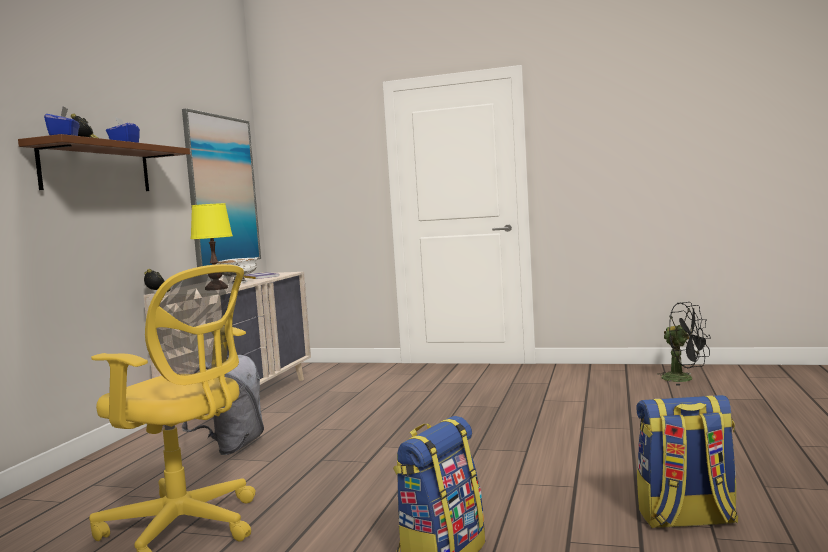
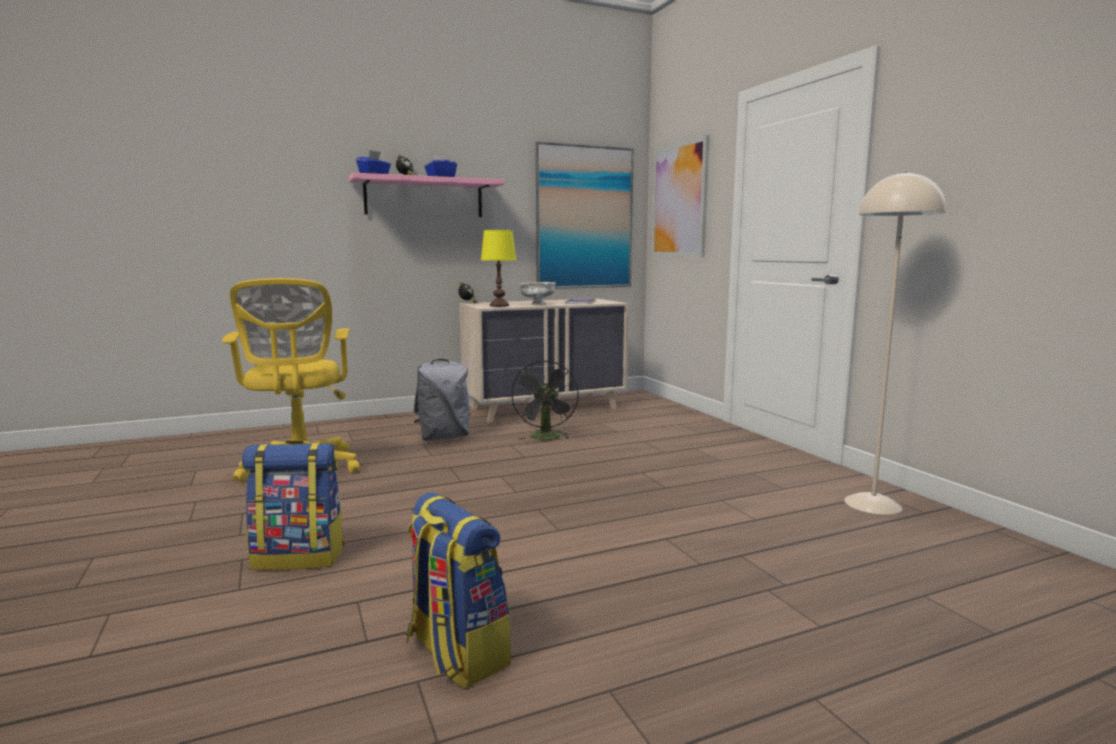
camera: 50 degrees right, 5 degrees up
(96, 168) = (424, 197): brown shelf -> pink shelf
(312, 172) = (679, 200): none -> picture
(600, 374) = (873, 504): none -> beige floor lamp
(684, 379) = (965, 556): black fan -> black fan (546, 439)

